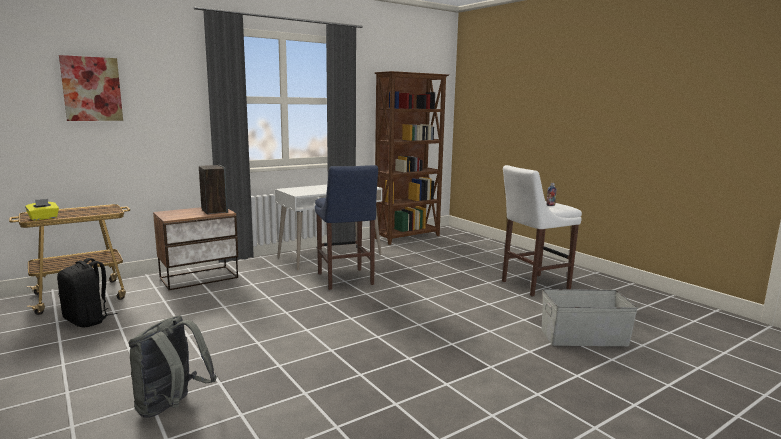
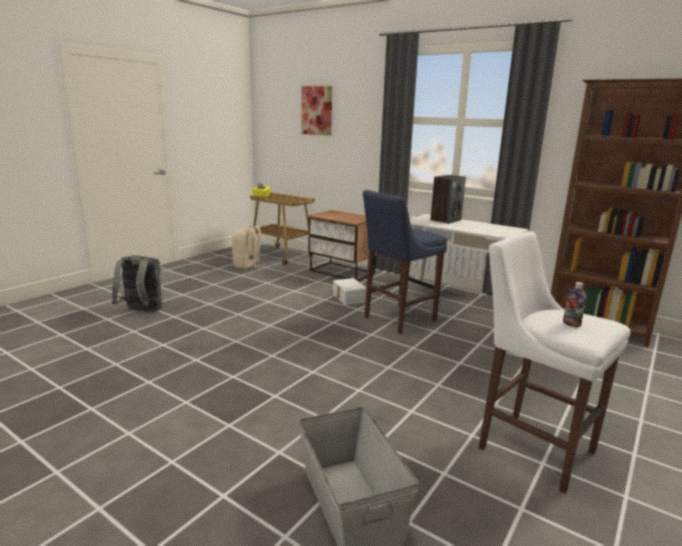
camera: 70 degrees right, 5 degrees up
(87, 320) = (247, 266): black backpack -> beige backpack
(214, 211) = (354, 218): speaker -> speaker (445, 220)
(277, 287) = (348, 298): none -> white storage box

